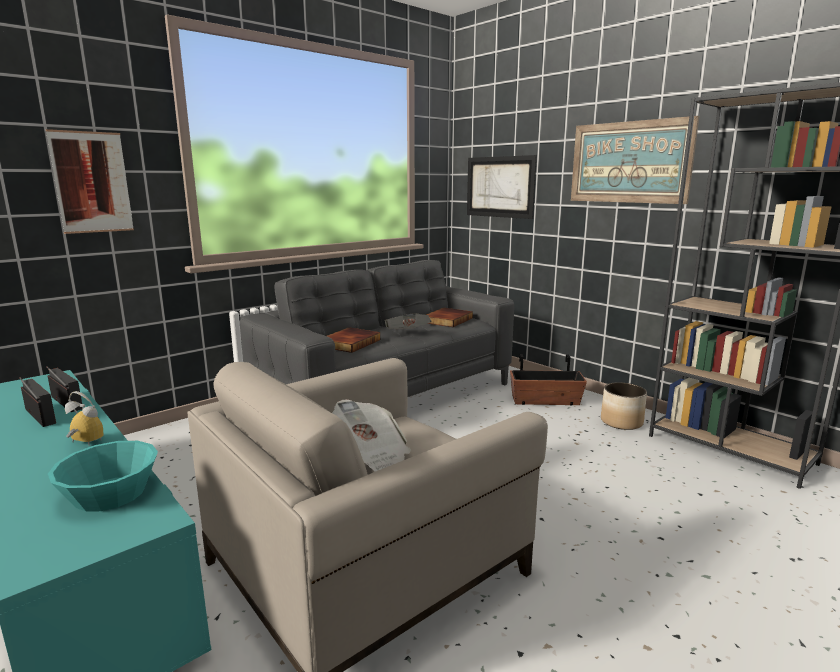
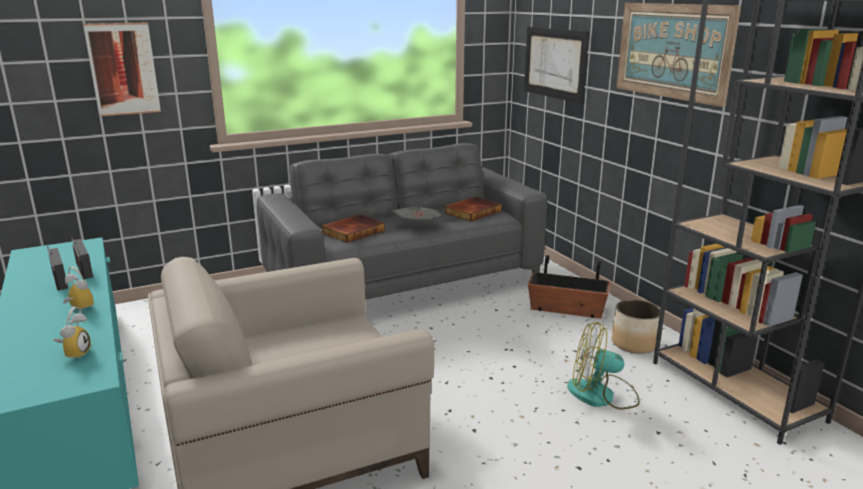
camera: 15 degrees right, 5 degrees up
(109, 493) = (75, 354): turquoise bowl -> alarm clock
(369, 456) = (293, 350): newspaper -> none
(629, 469) = (602, 395): none -> fan

